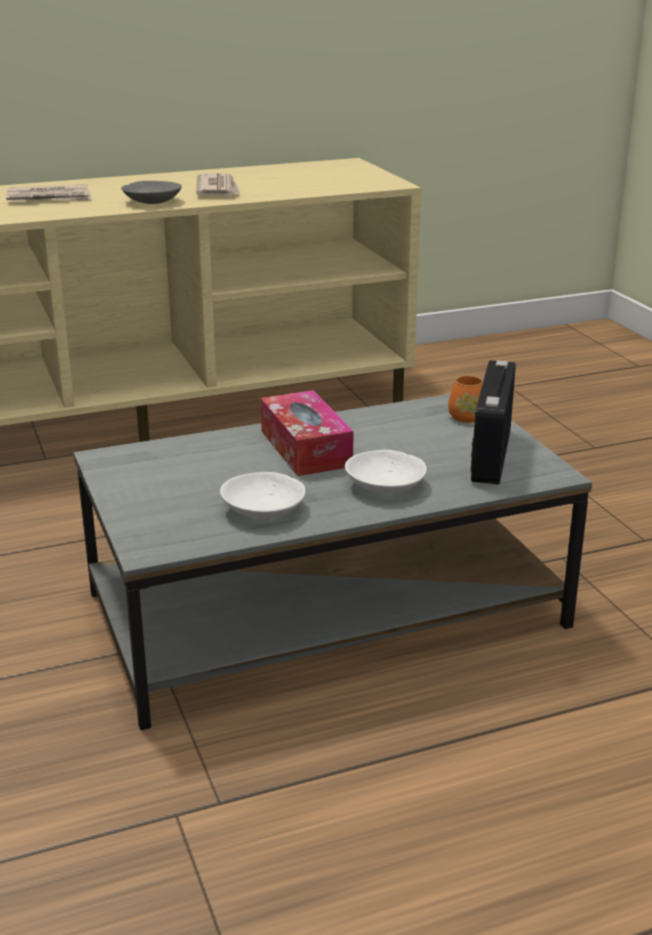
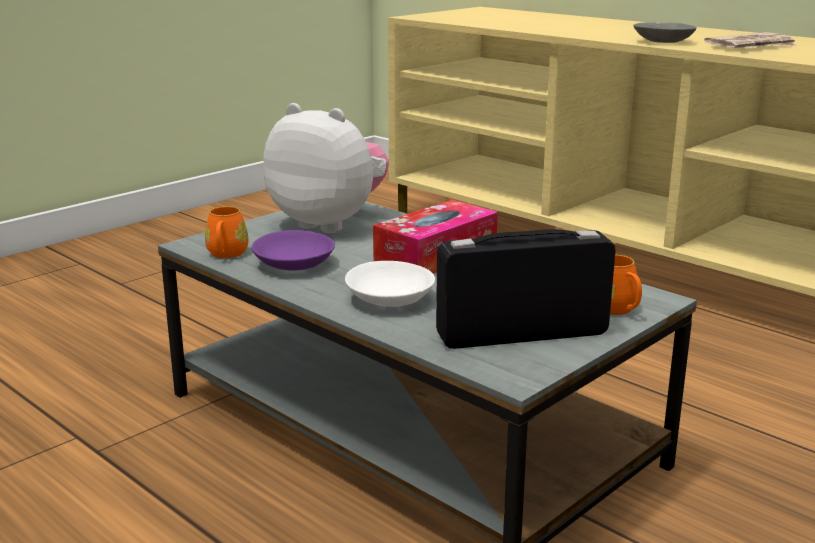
camera: 65 degrees right, 5 degrees down
(50, 198) = (610, 28): newspaper -> none
(163, 473) = (329, 223): none -> plush toy
(200, 537) = (226, 254): none -> orange mug
(264, 509) = (294, 264): white bowl -> purple bowl

